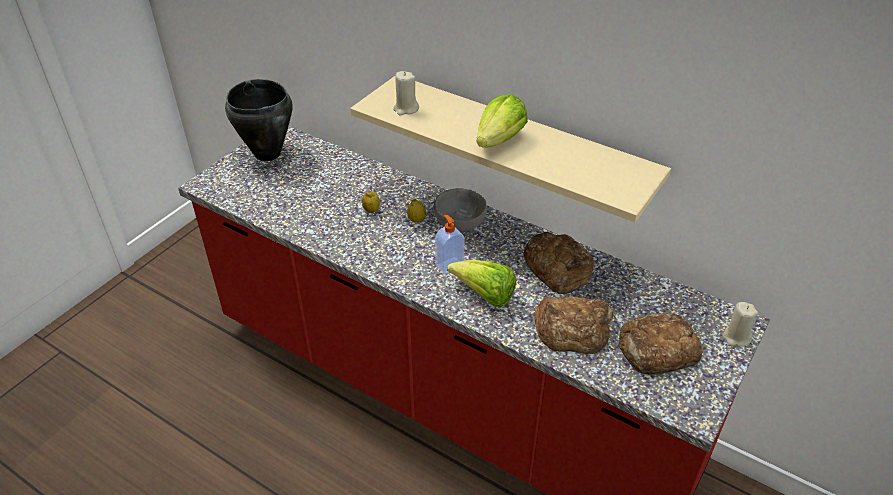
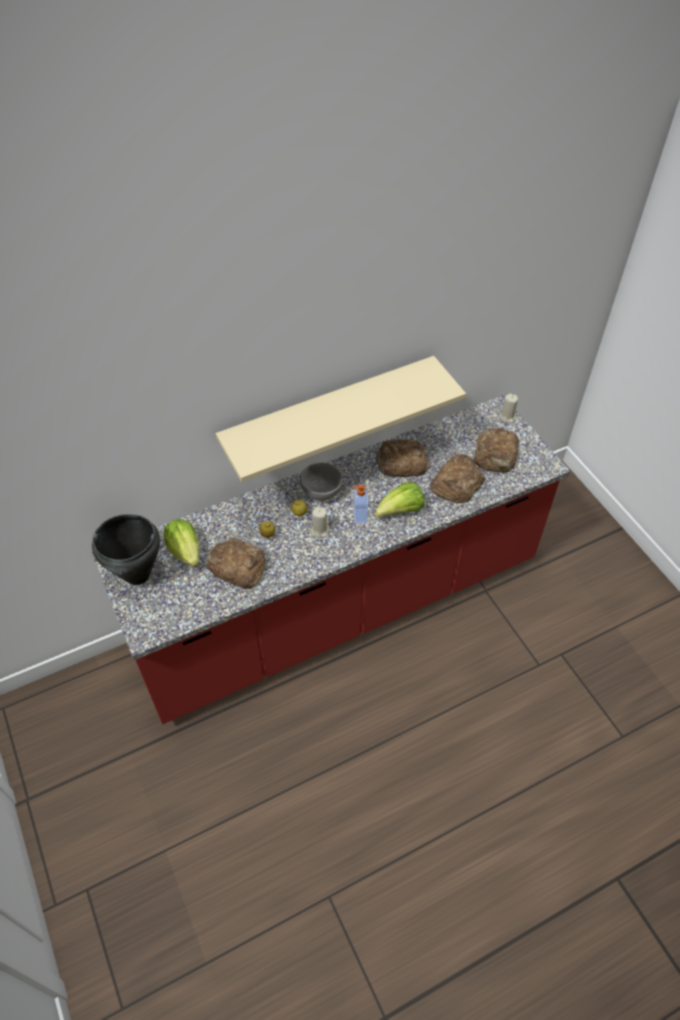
camera: 60 degrees left, 10 degrees up
(317, 207) = (237, 566): none -> bread
(406, 109) = (269, 447): beige candle -> beige candle (320, 530)
(500, 140) = (347, 416): lettuce -> lettuce (185, 550)

